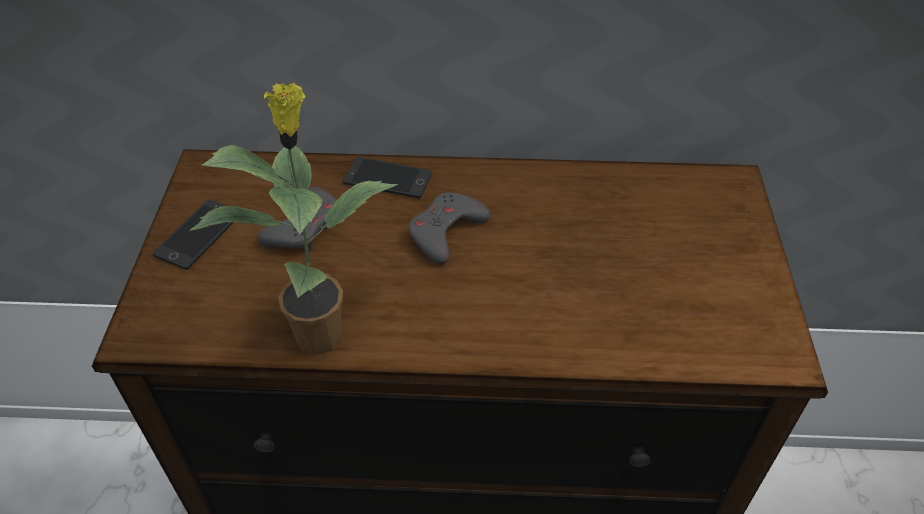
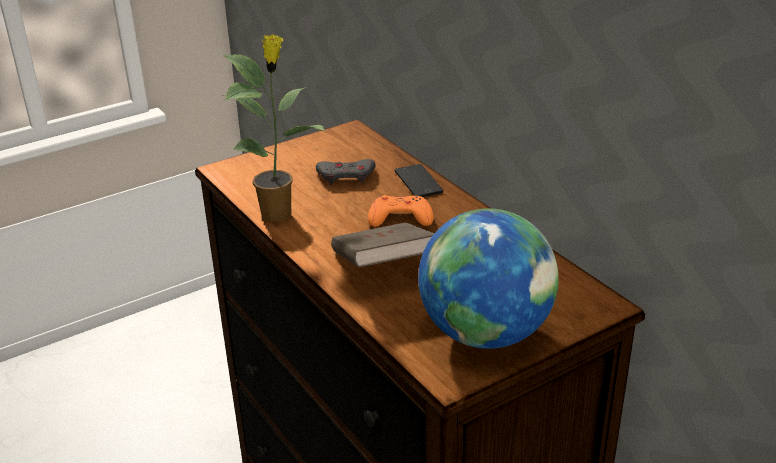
camera: 55 degrees right, 15 degrees down
(198, 235) = (303, 152): phone -> none
(446, 232) = (400, 217): grey game controller -> orange game controller
(535, 300) = (383, 267): none -> brown book
(722, 287) = (485, 333): none -> globe

